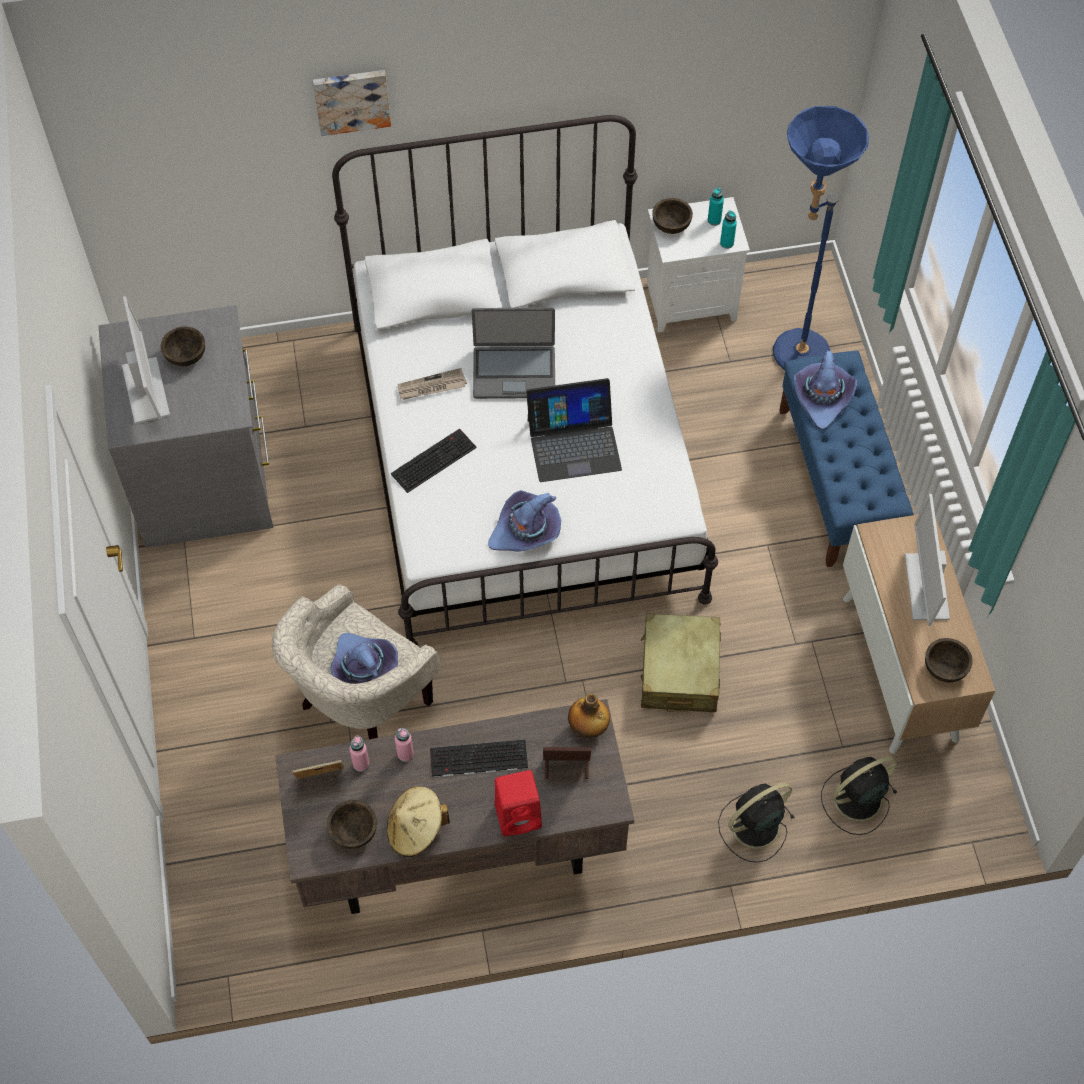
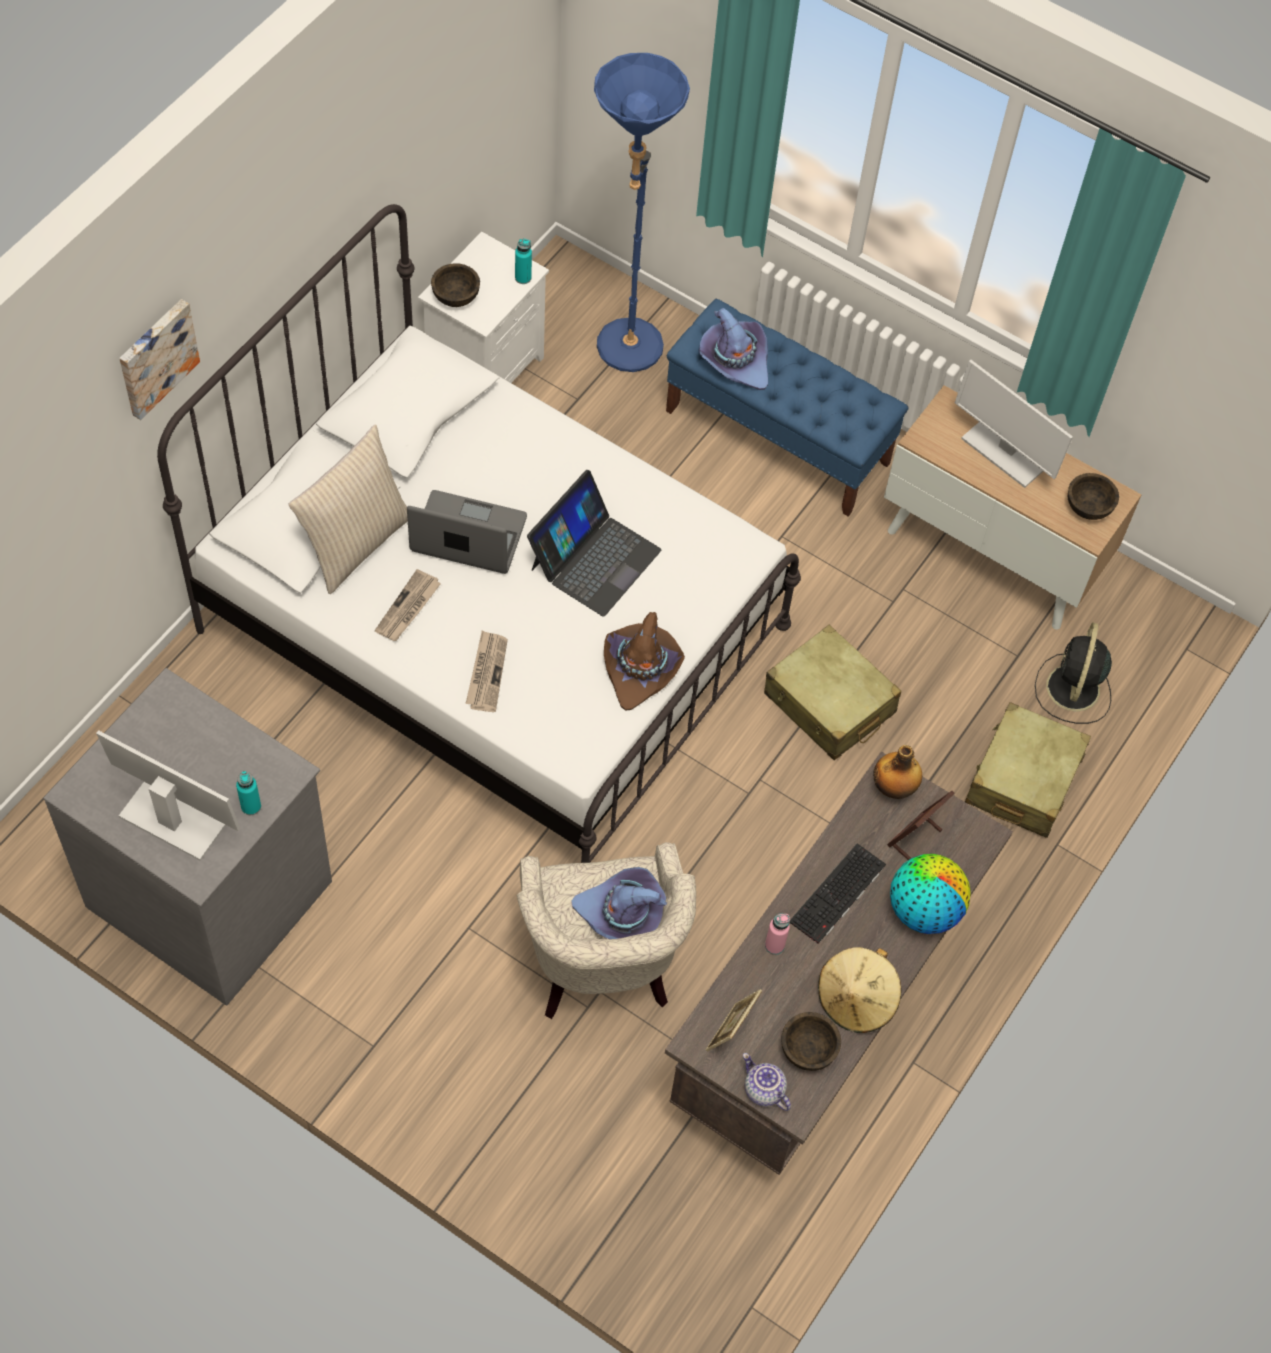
camera: 50 degrees left, 0 degrees up
(185, 356) = (173, 755): brown bowl -> none
(301, 829) = (762, 1090): none -> teapot
(361, 764) = (748, 988): pink bottle -> none
(433, 459) = (486, 673): keyboard -> newspaper
(445, 326) = (355, 543): none -> beige pillow
(514, 372) = (468, 536): laptop -> laptop turned 120 degrees counterclockwise
(519, 815) = (923, 910): red speaker -> globe
(526, 530) = (641, 668): purple hat -> brown hat
(714, 220) = (489, 265): turquoise bottle -> turquoise bottle (251, 806)
(753, 826) = (1023, 780): black fan -> beige suitcase

